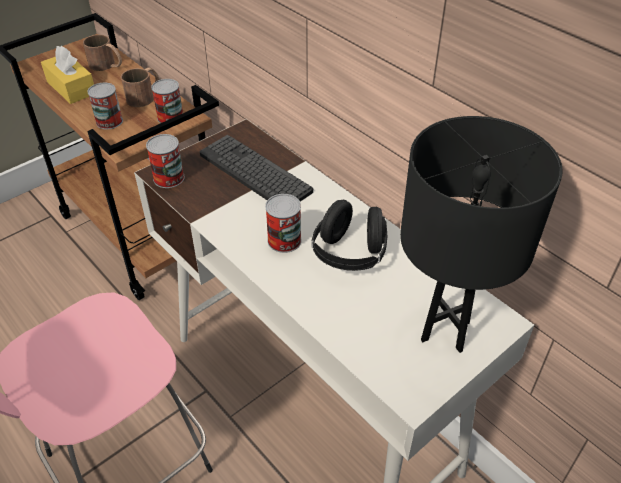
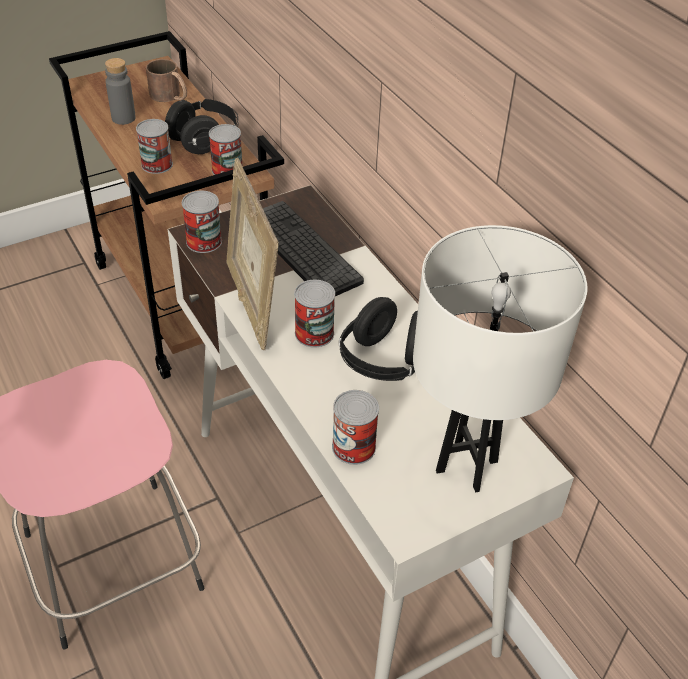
camera: 10 degrees right, 0 degrees up
(71, 88) = (123, 118): yellow tissue box -> grey bottle
(145, 96) = (204, 140): brown mug -> black headphones
(224, 223) = (252, 303): none -> picture frame
(346, 332) = (353, 447): none -> can
(446, 331) = (467, 466): black table lamp -> white table lamp

